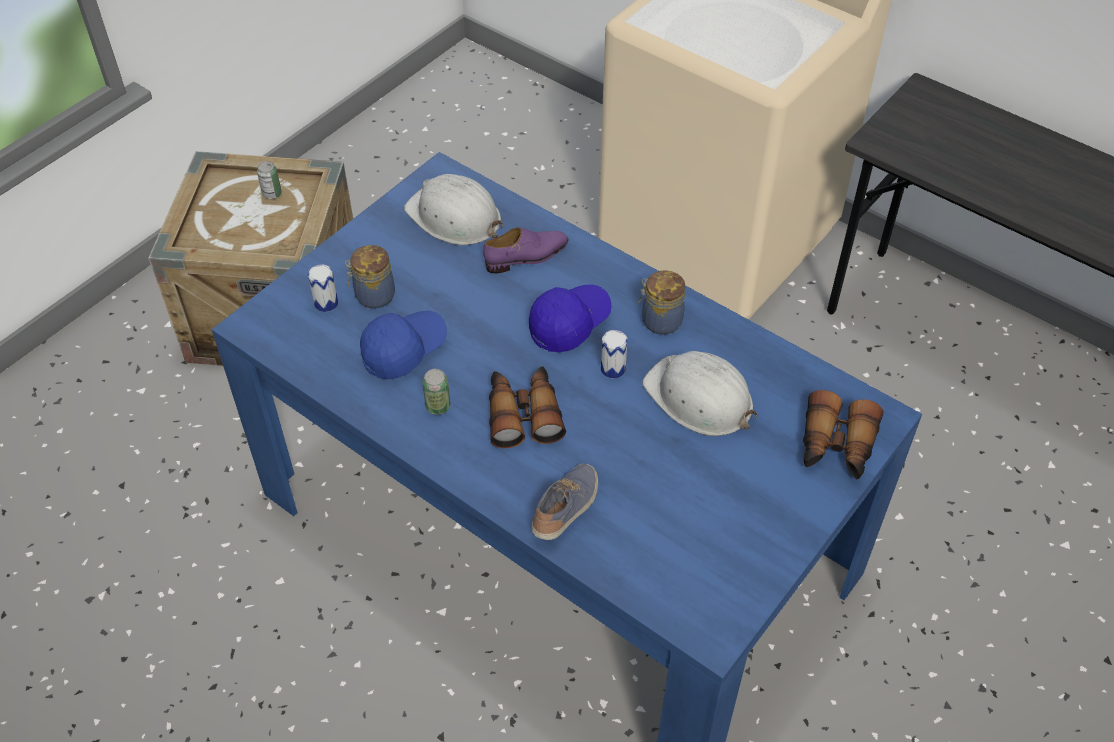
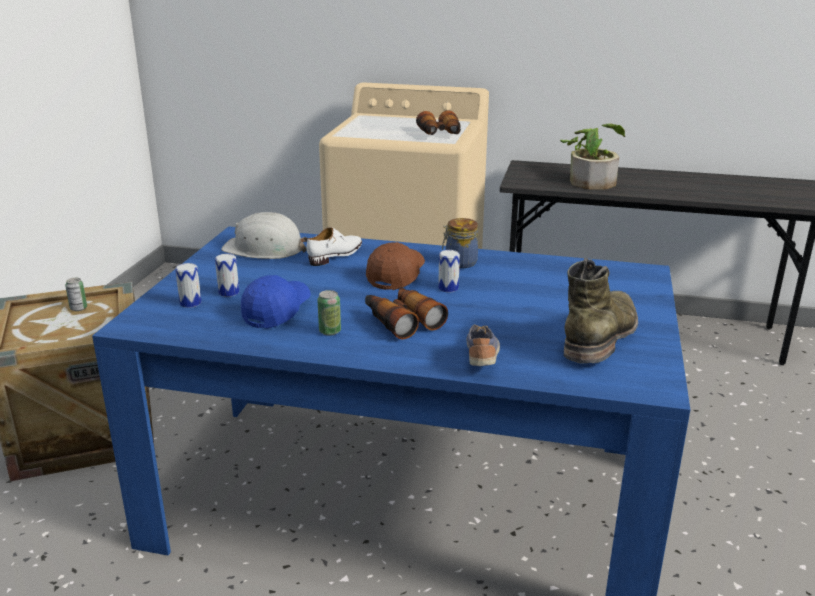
camera: 25 degrees left, 25 degrees down
(373, 296) = (229, 292): jar -> can
(527, 256) = (336, 255): purple shoe -> white shoe
(569, 324) = (396, 276): blue cap -> brown cap
(699, 399) = (522, 288): white hard hat -> none
(723, 522) = (601, 336): none -> green boot
(836, 447) = (635, 288): binoculars -> binoculars (440, 134)
(991, 163) = (590, 180): none -> potted plant

